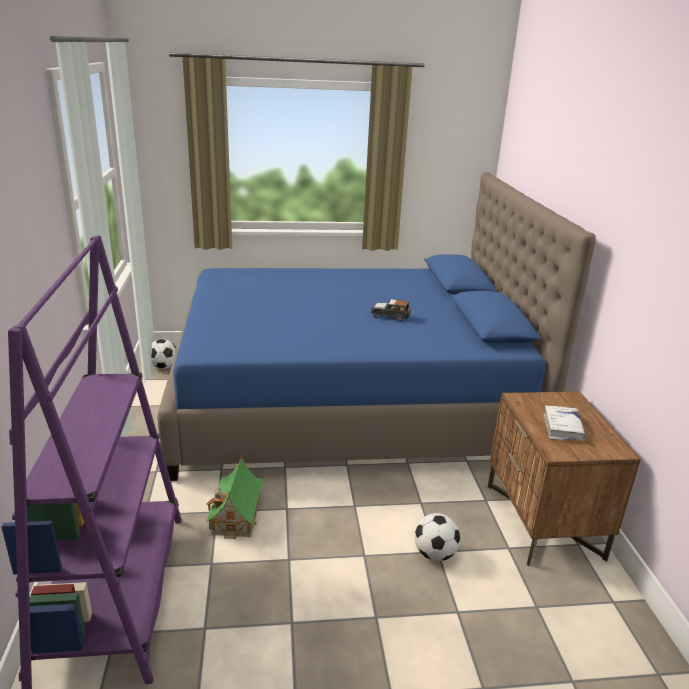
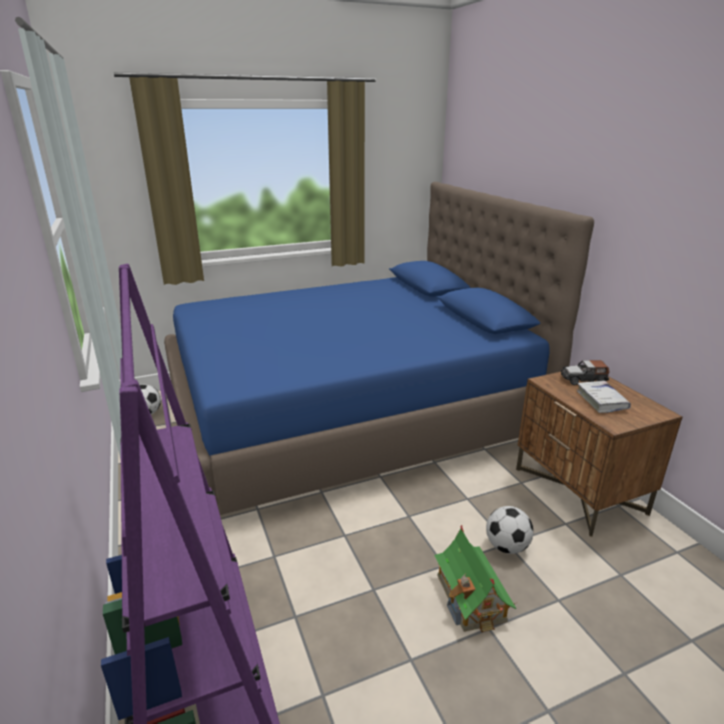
camera: 15 degrees left, 0 degrees up
(236, 515) = (297, 555): toy house -> toy house (471, 597)
(390, 316) = (391, 324): toy car -> toy car (583, 380)

